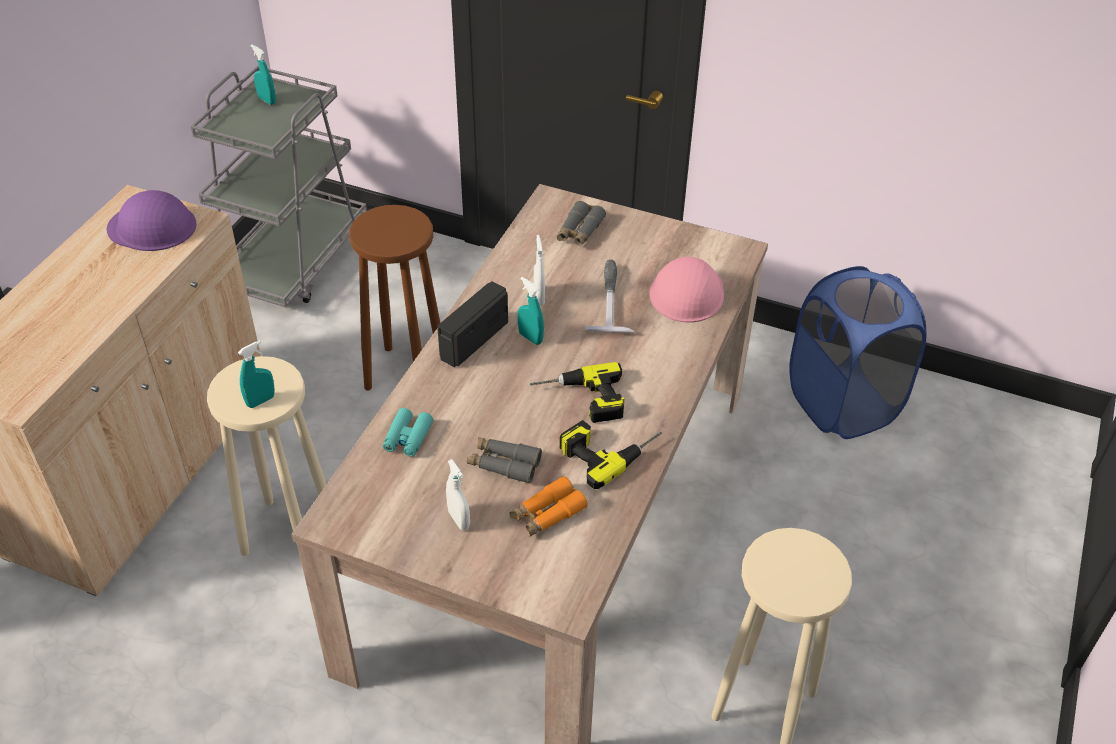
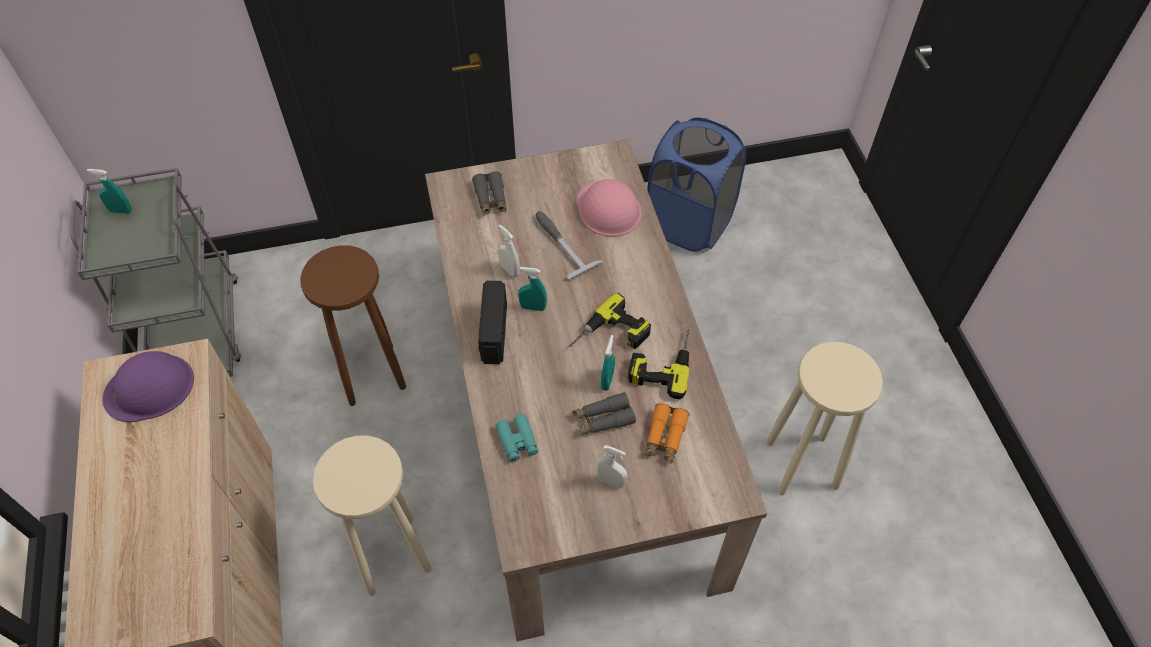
camera: 35 degrees left, 10 degrees up
(261, 401) = (371, 481): turquoise spray bottle -> turquoise spray bottle (607, 380)

